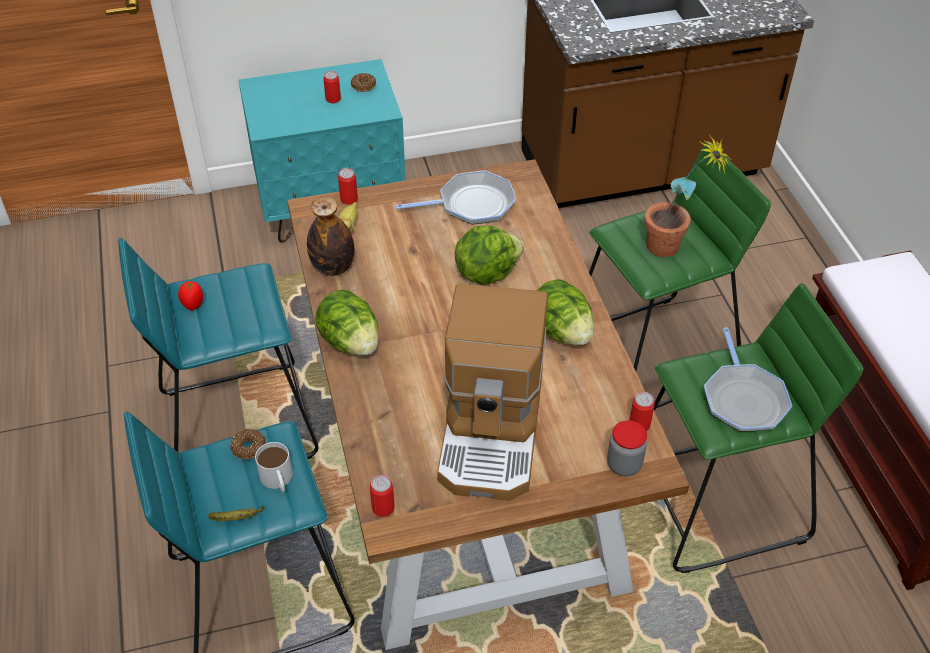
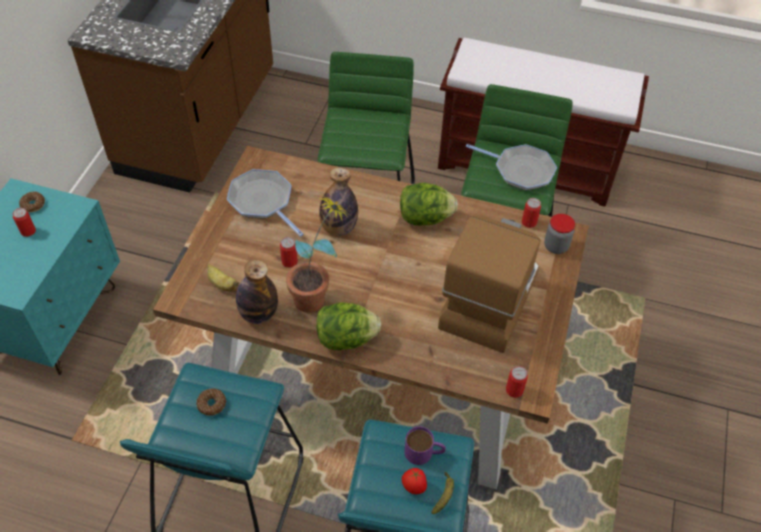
camera: 60 degrees left, 5 degrees up
(193, 305) = (195, 435): tomato -> tomato (413, 487)
(249, 447) = (380, 459): donut -> donut (212, 404)
(278, 480) = (424, 452): white mug -> purple mug
(349, 199) = (190, 269): can -> can (289, 261)
(472, 204) = (263, 201): frying pan -> frying pan turned 60 degrees counterclockwise
(486, 272) = (338, 228): lettuce -> bottle
(493, 432) = (487, 298): coffee machine -> coffee machine turned 105 degrees counterclockwise
(672, 249) = (375, 131): potted plant -> potted plant (318, 296)

